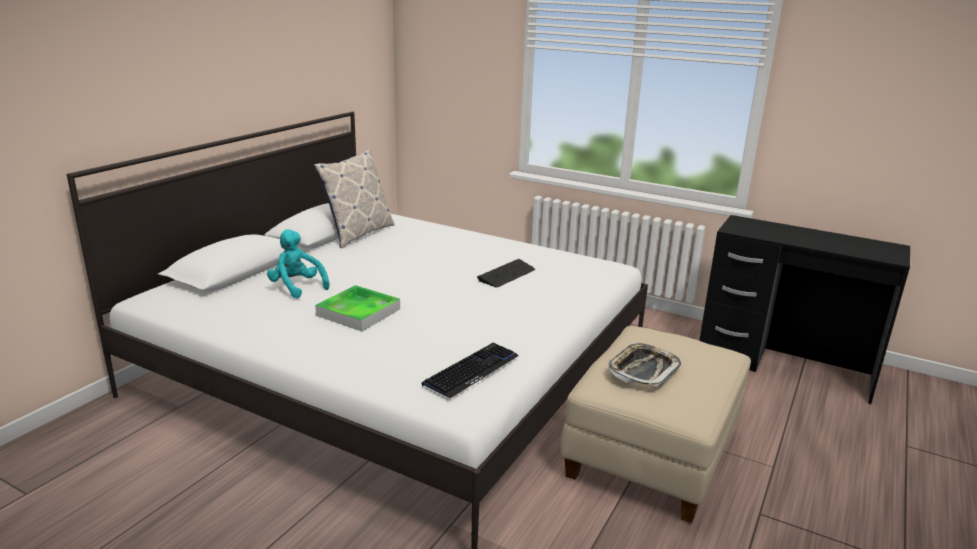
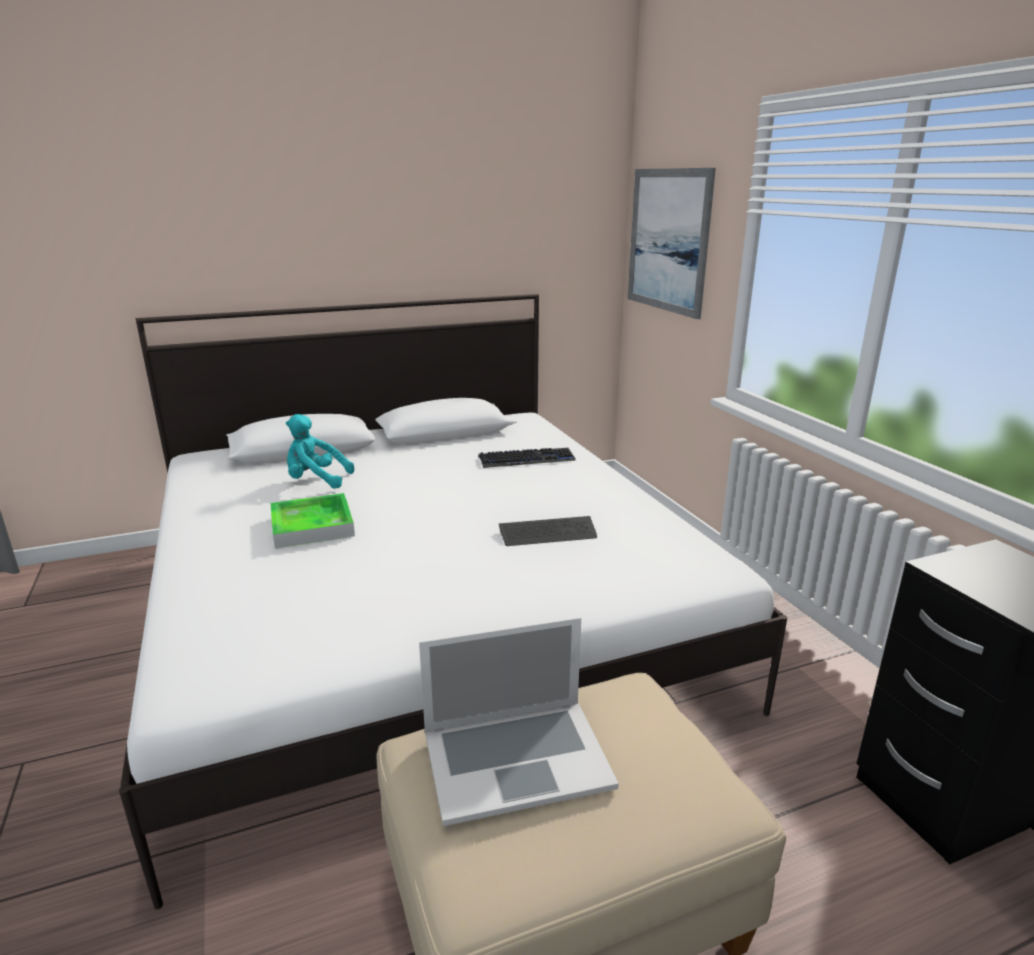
camera: 40 degrees right, 0 degrees up
(297, 287) = (316, 480): turquoise plush toy -> turquoise plush toy turned 75 degrees counterclockwise
(358, 234) = (474, 439): pillow -> none
(444, 64) = (668, 240): none -> picture
(471, 371) = (273, 645): keyboard -> keyboard (526, 459)
(643, 370) = (516, 757): tray -> laptop

